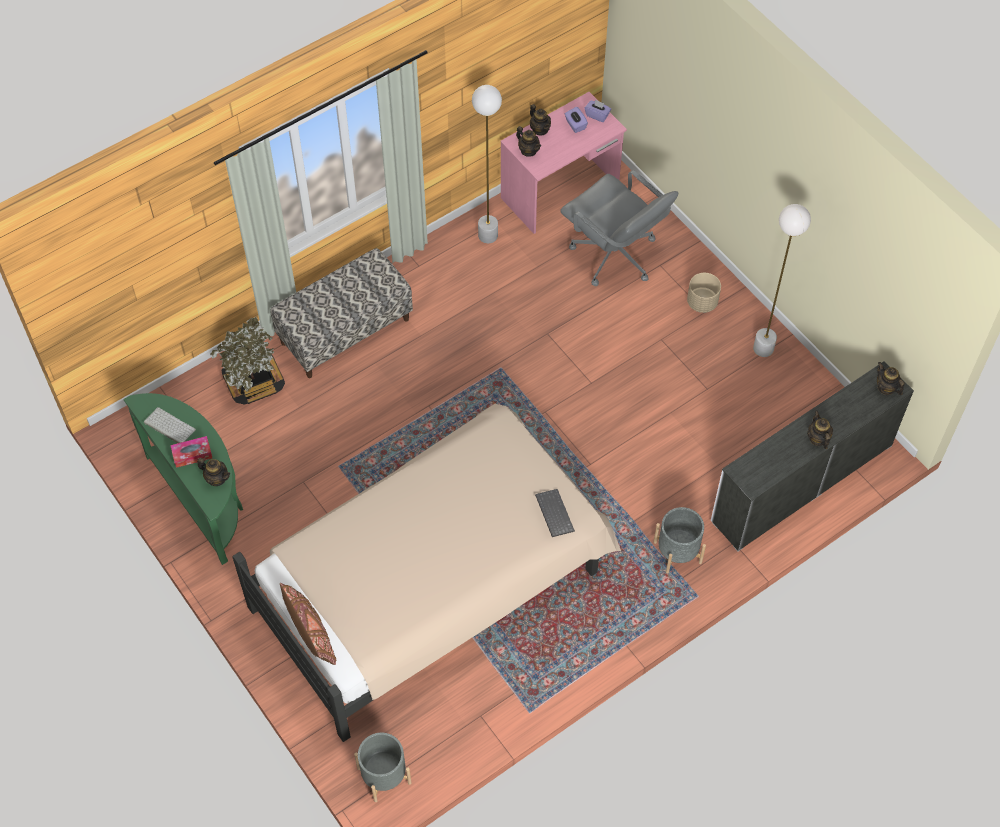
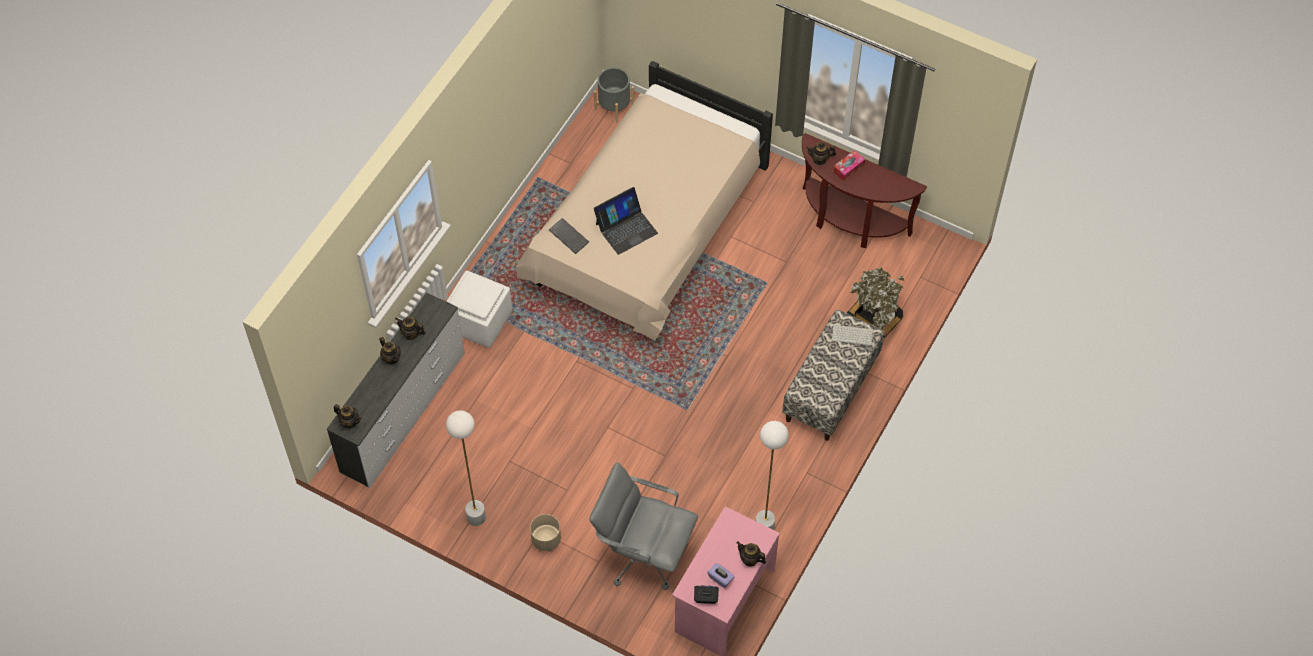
camera: 155 degrees right, 0 degrees up
(168, 426) = (879, 180): keyboard -> keyboard (852, 334)
(203, 499) = (850, 221): green console table -> brown console table
(310, 632) = (694, 102): brown pillow -> none
(484, 496) = (626, 228): none -> laptop
(528, 151) = (748, 532): teapot -> teapot (411, 334)
(597, 115) = (706, 598): purple tissue box -> black tissue box
(677, 552) = (480, 321): grey planter -> white ottoman

